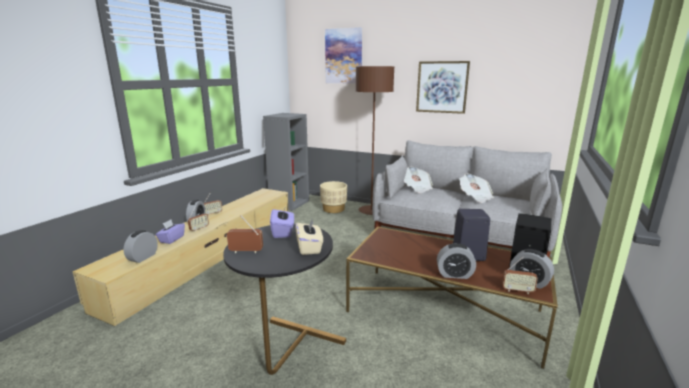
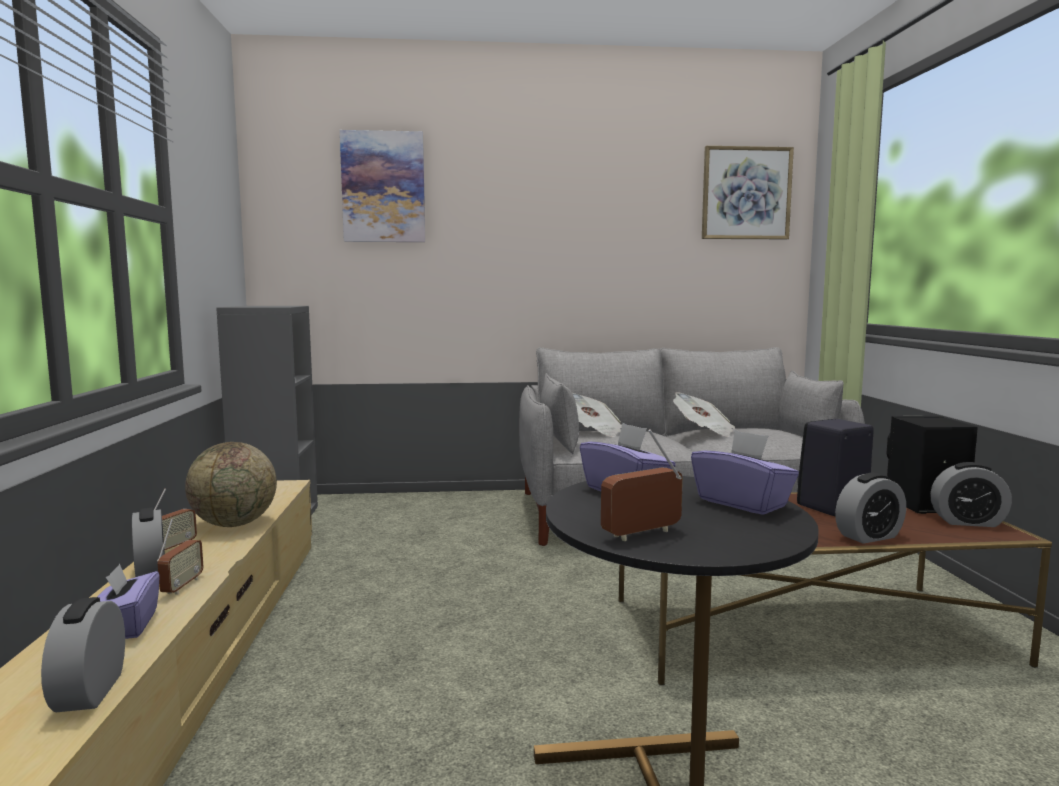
camera: 30 degrees left, 10 degrees down
(240, 207) = (234, 524): none -> globe
(309, 247) = (742, 503): beige tissue box -> purple tissue box
(333, 209) = (392, 512): beige planter -> none
(371, 211) = (474, 503): brown floor lamp -> none
(442, 87) = (587, 248): picture -> picture (746, 193)
(517, 290) = (979, 536): radio -> none

